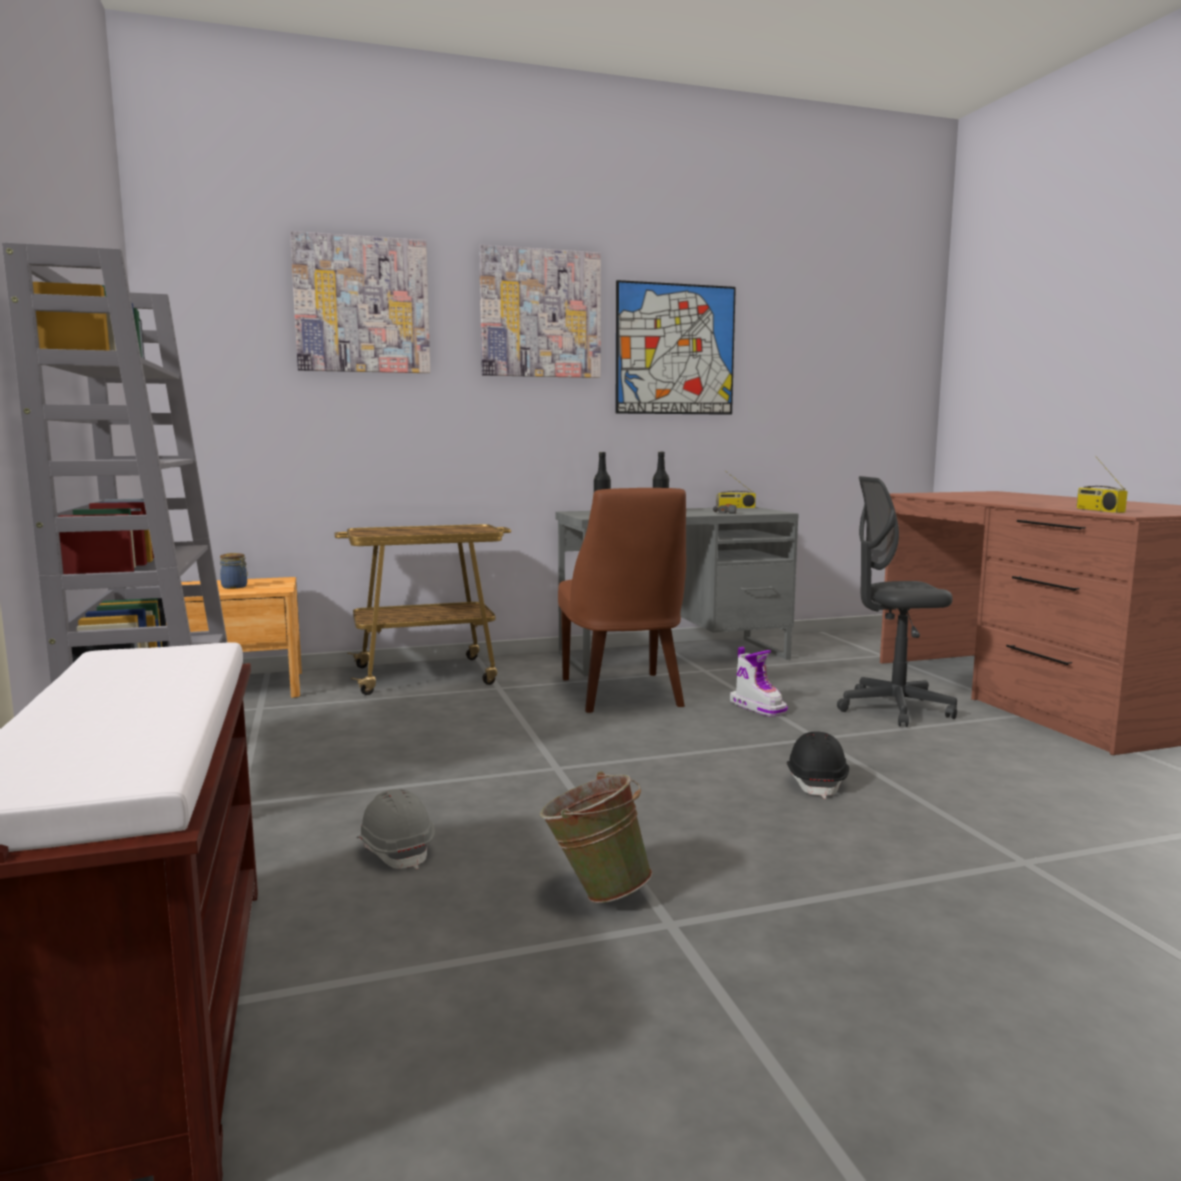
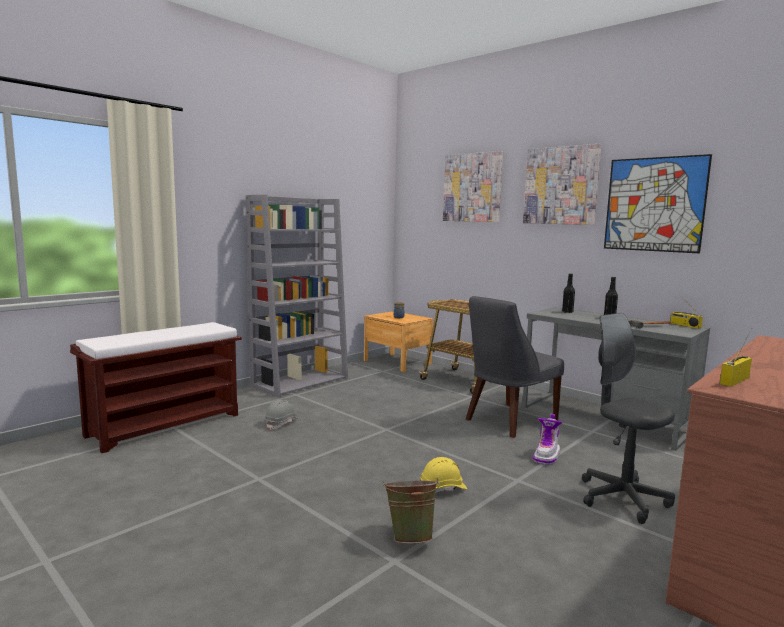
camera: 60 degrees right, 0 degrees up
(595, 892) = (274, 461): green bucket -> green bucket (410, 537)
(622, 694) = (508, 421): brown chair -> grey chair
(816, 782) = (443, 488): black hard hat -> yellow hard hat

